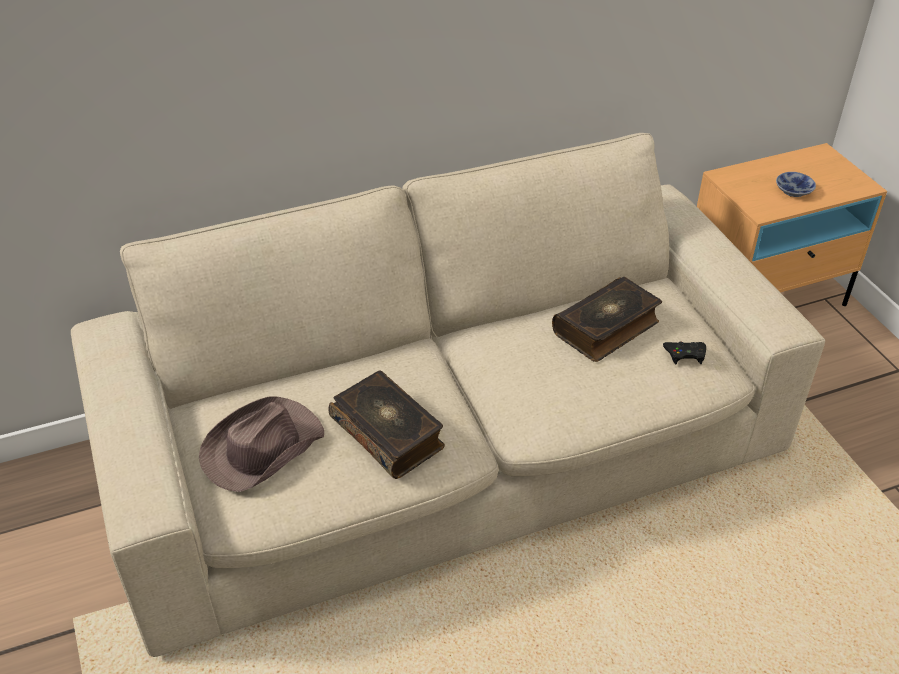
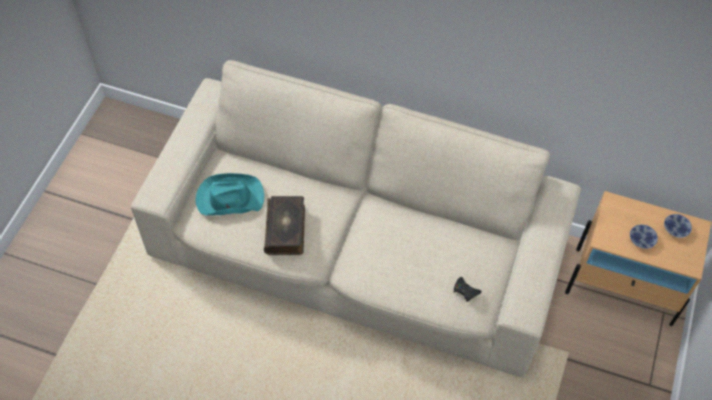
camera: 40 degrees right, 15 degrees up
(261, 448) = (229, 198): brown hat -> turquoise hat
(607, 328) = (444, 248): book -> none
(808, 166) = (675, 229): none -> bowl

